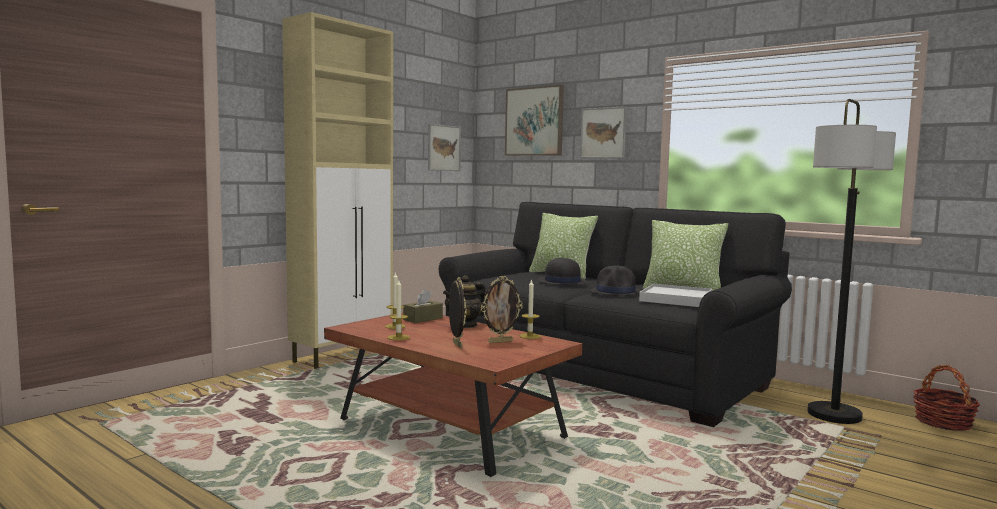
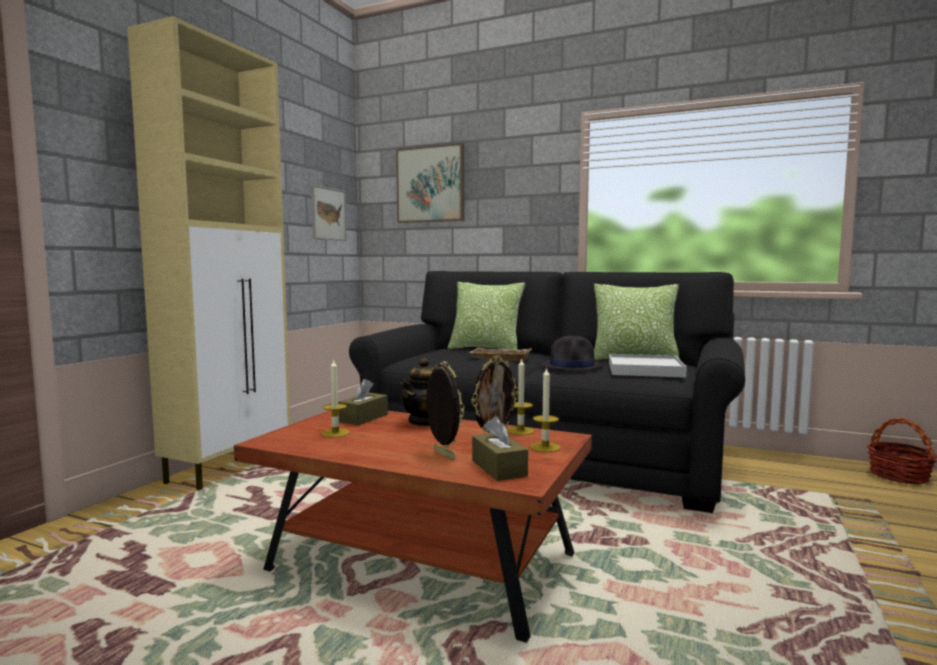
camera: 15 degrees left, 0 degrees up
(398, 337) = (353, 451): candle -> candle (545, 447)
(486, 355) = (498, 468): none -> brown tissue box
(562, 282) = (499, 358): black hat -> beige tray
(603, 133) = (512, 195): picture -> none
(834, 414) = (803, 479): floor lamp -> none

